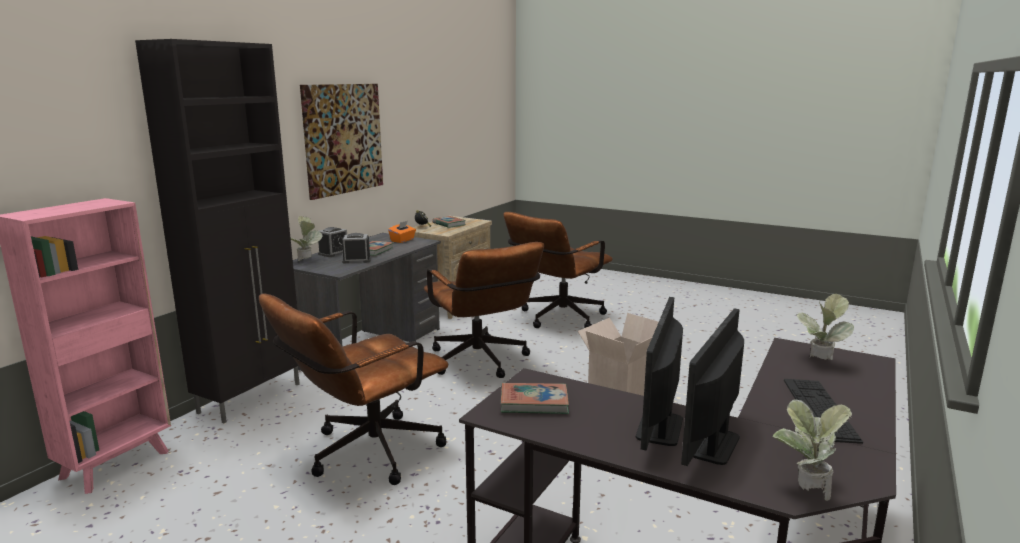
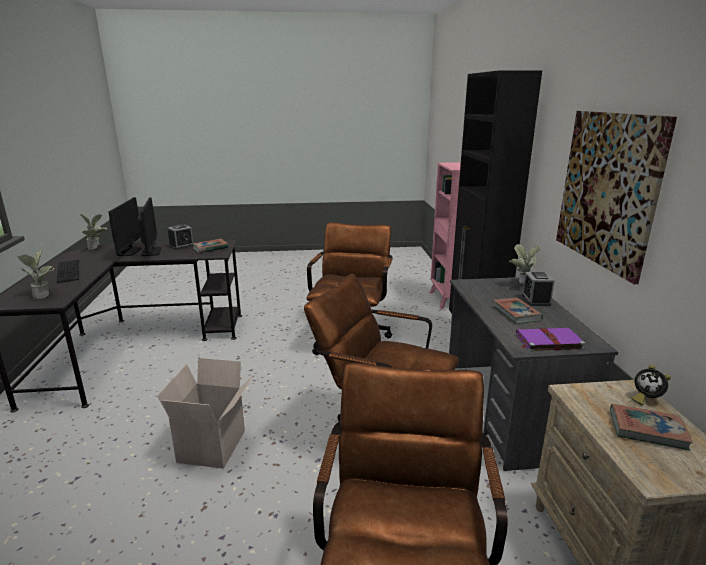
camera: 145 degrees right, 5 degrees up
(357, 260) = (491, 298): alarm clock -> alarm clock (182, 246)
(402, 240) = (547, 341): orange tissue box -> purple book

